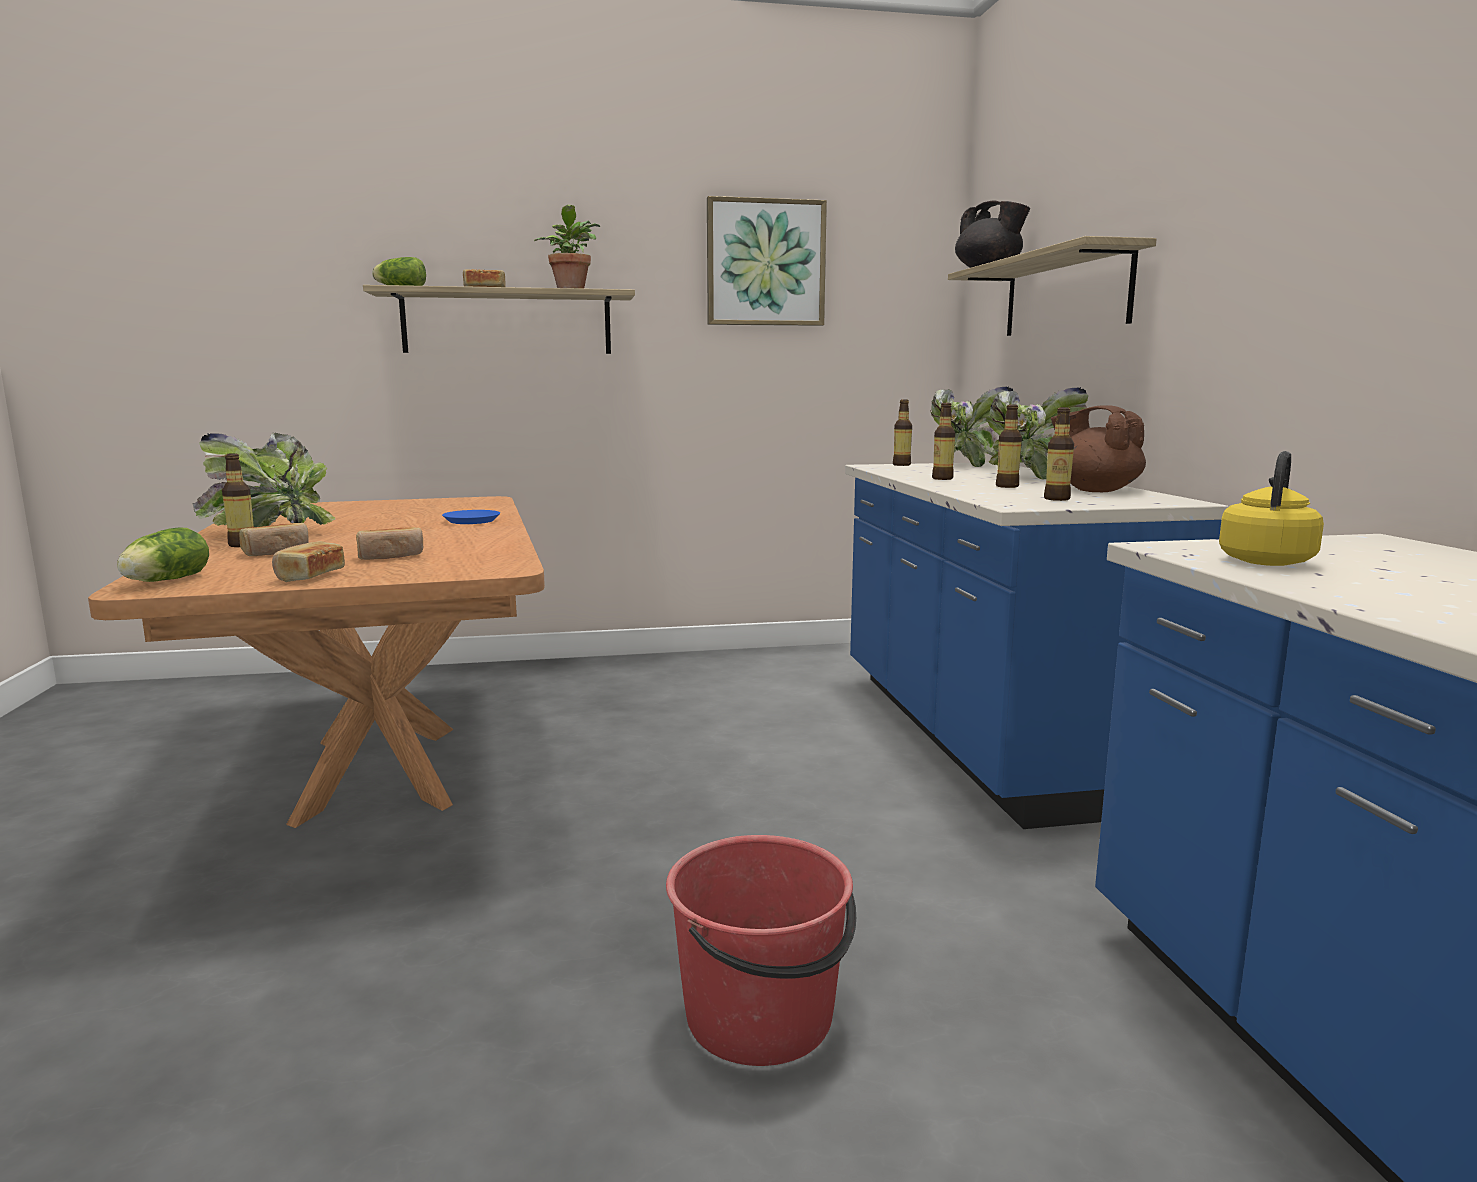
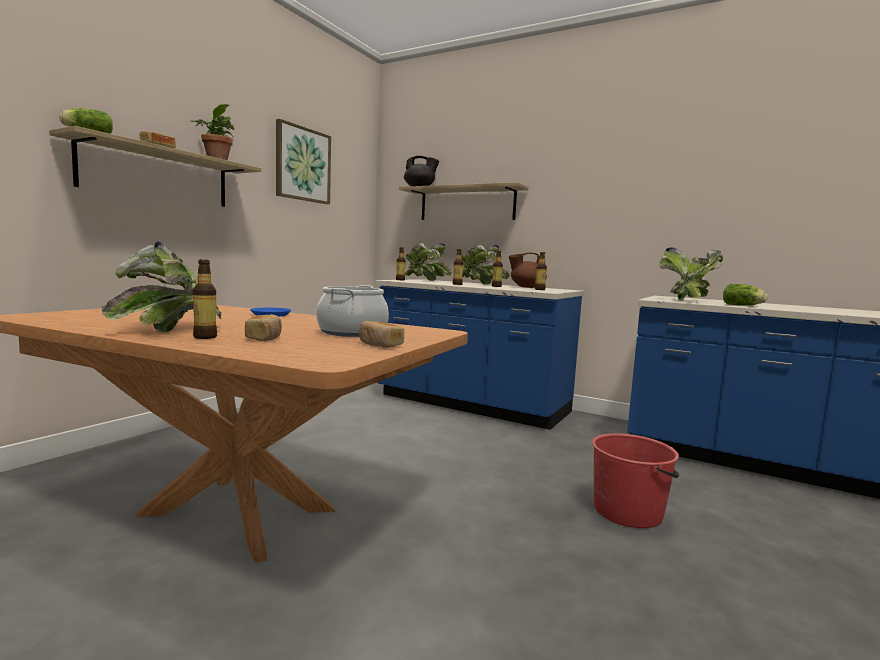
camera: 50 degrees left, 5 degrees down
(163, 581) = (309, 358): lettuce -> lettuce (743, 305)
(390, 556) = (352, 332): bread -> cooking pot
(1267, 561) = (688, 301): yellow kettle -> potted plant

